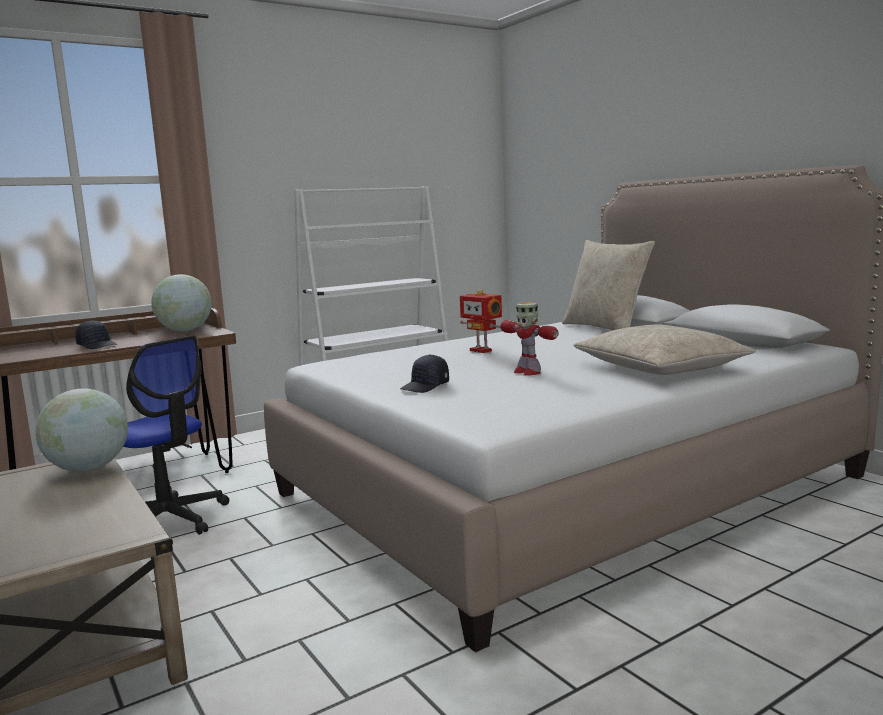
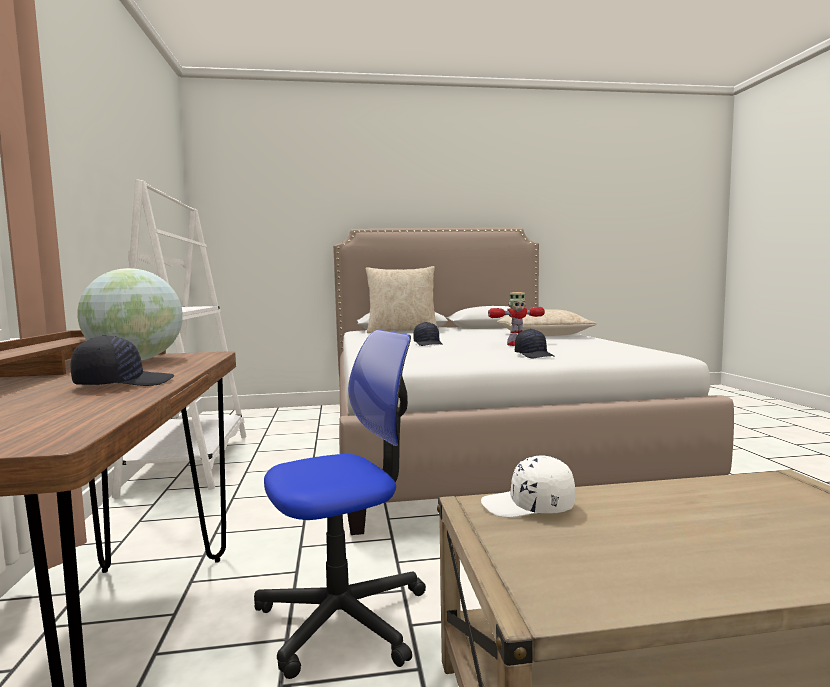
camera: 65 degrees left, 5 degrees down
(88, 469) = (528, 506): globe -> white cap
(482, 350) = (428, 344): toy robot -> black cap

